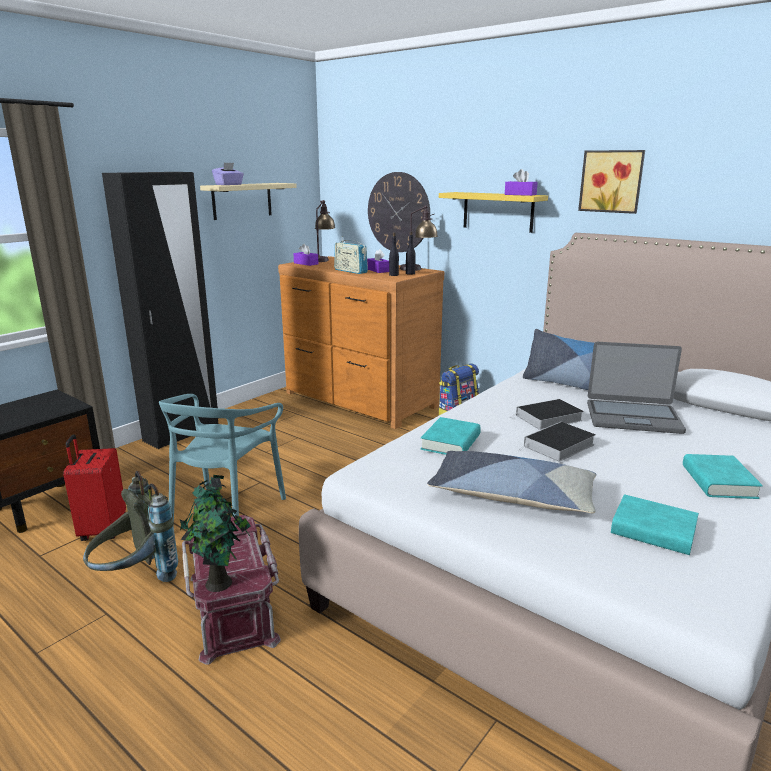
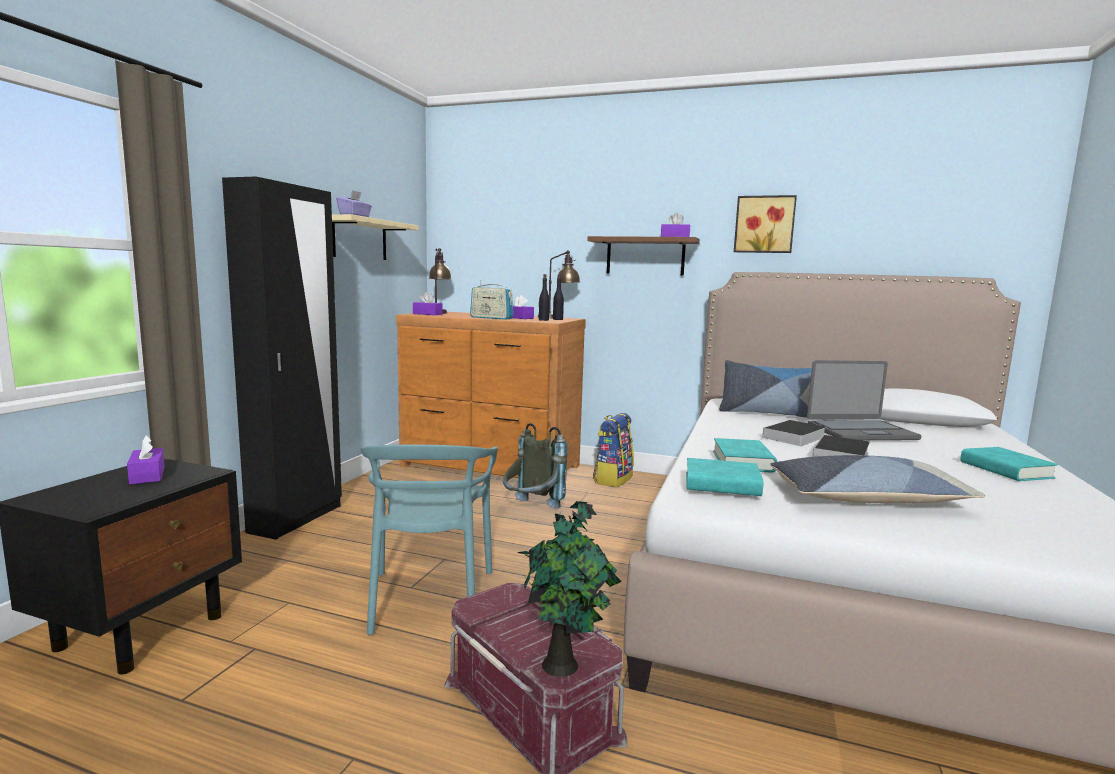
camera: 20 degrees left, 10 degrees down
(39, 405) = (147, 475): none -> purple tissue box
(102, 529) = (263, 647): red suitcase -> none
(135, 579) = (363, 701): grey backpack -> grey backpack (531, 510)
(398, 212) = (528, 261): wall clock -> none
(498, 211) = (645, 256): yellow shelf -> brown shelf
(653, 531) = (1027, 511): turquoise book -> turquoise book (722, 484)

